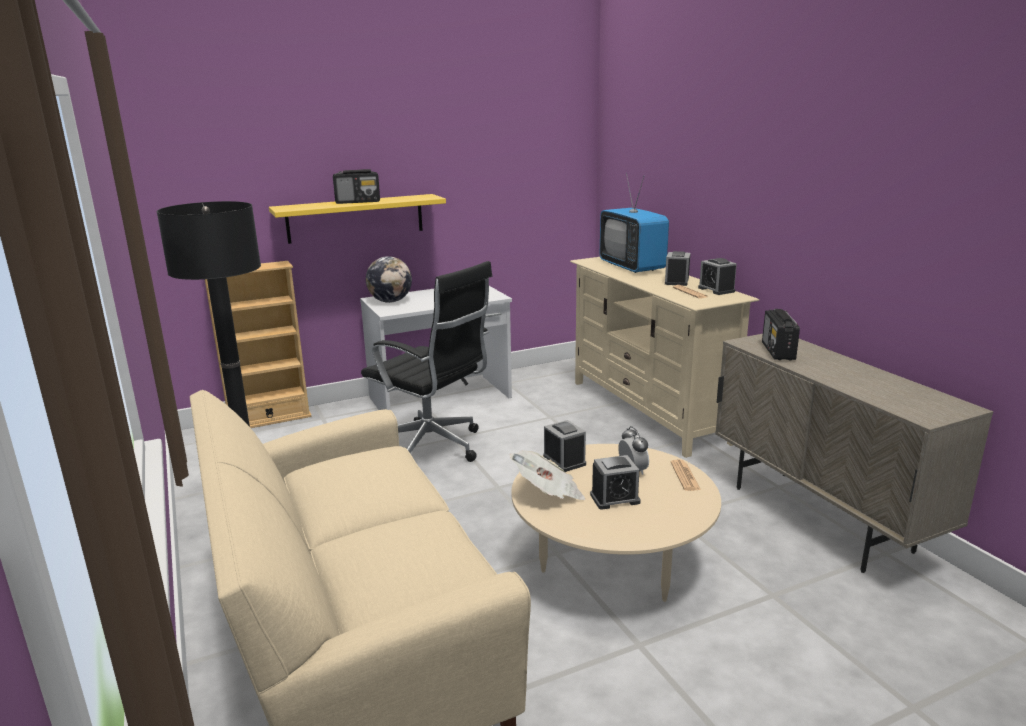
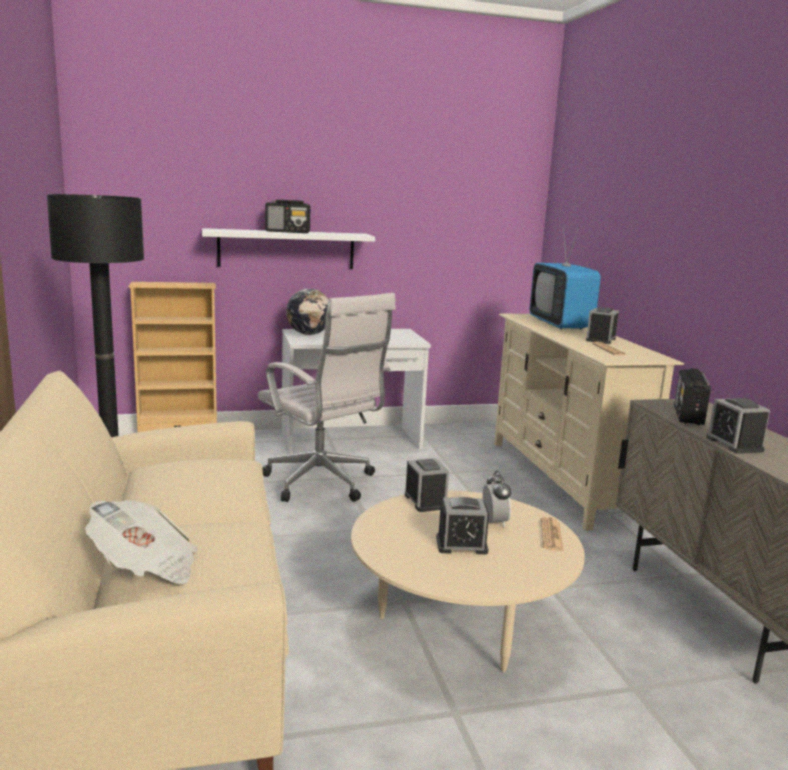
camera: 10 degrees right, 5 degrees down
(355, 218) = (286, 249): yellow shelf -> white shelf
(434, 448) = (322, 484): black office chair -> white office chair
(548, 493) = (392, 529): newspaper -> newspaper (146, 567)
(716, 290) = (640, 350): alarm clock -> alarm clock (734, 444)

